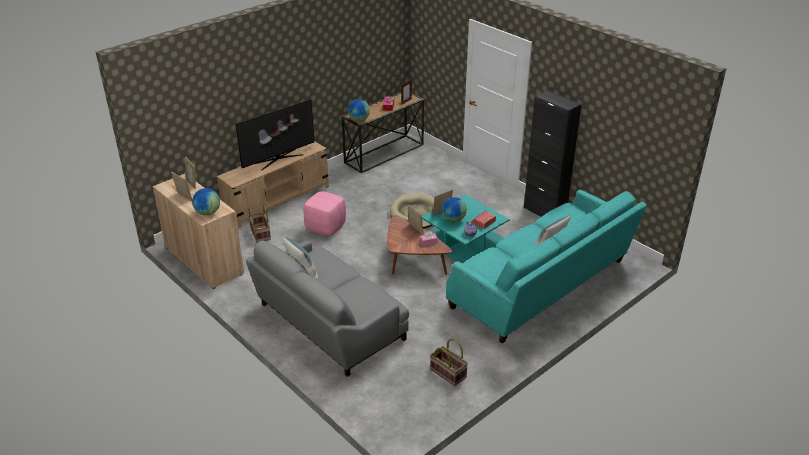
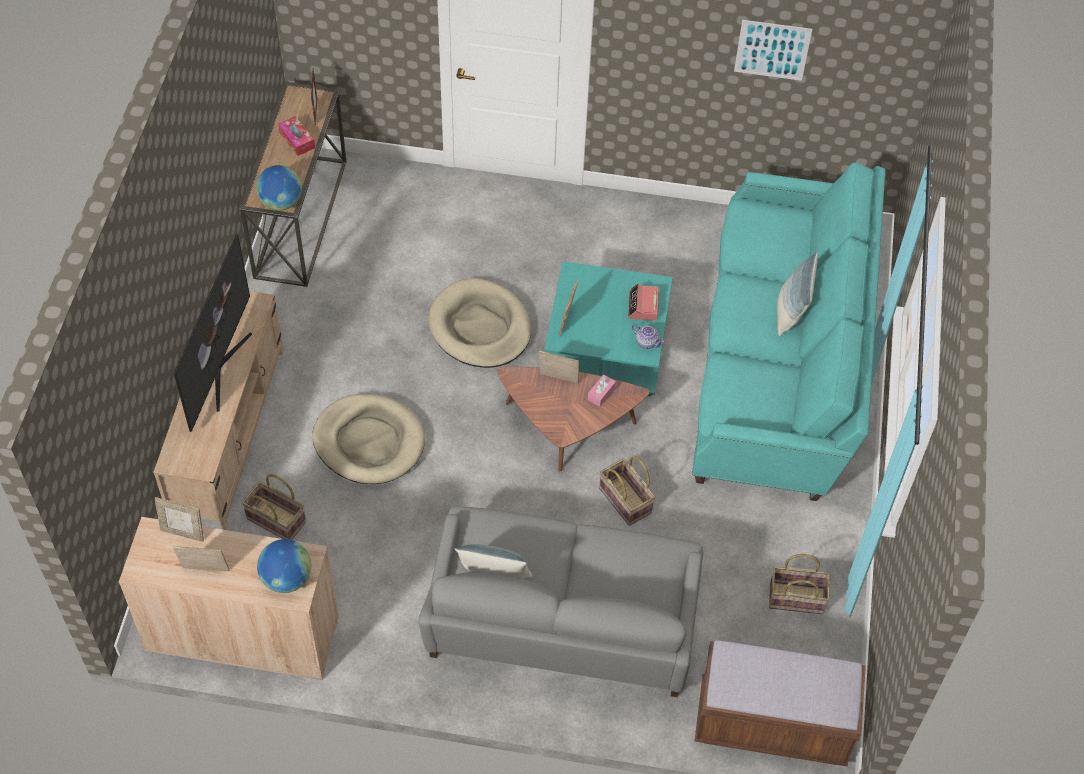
camera: 40 degrees left, 20 degrees up
(325, 228) = (369, 442): pink ottoman -> beige dog bed
(378, 412) = (772, 724): none -> brown bench
(409, 297) = (626, 500): none -> basket
(453, 219) = (597, 327): globe -> none
(544, 212) = (662, 213): black cabinet -> none
(605, 116) = (772, 50): none -> picture

